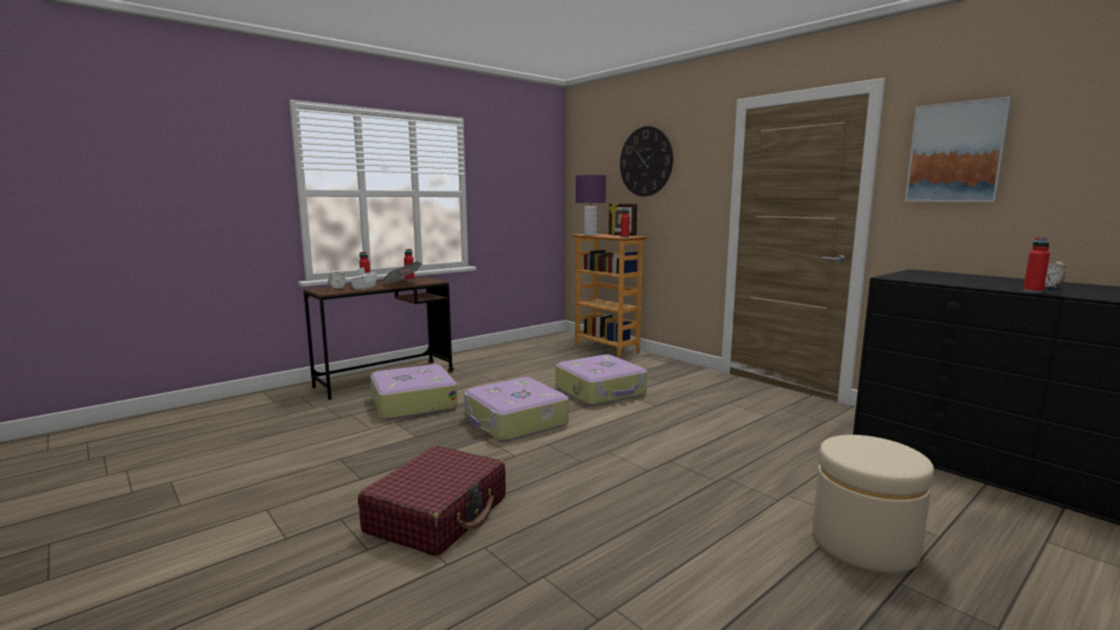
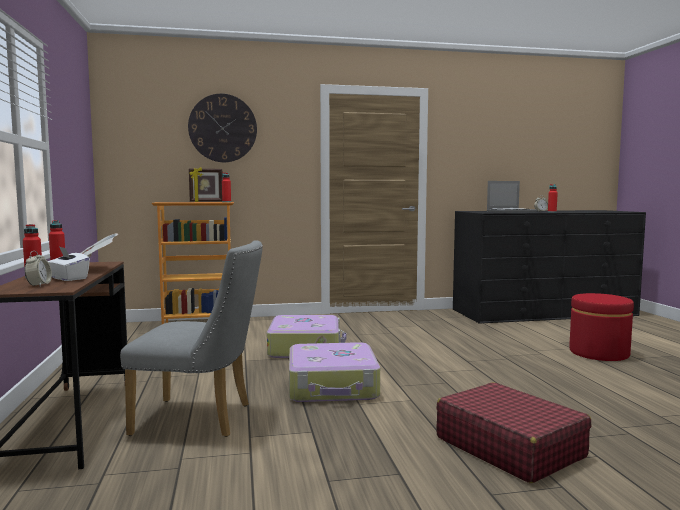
camera: 60 degrees left, 5 degrees down
(412, 403) = (202, 419): suitcase -> grey chair
(590, 234) = (171, 202): purple table lamp -> none
(864, 544) = (599, 353): beige ottoman -> red ottoman
(956, 152) = (469, 140): picture -> none
(963, 281) = (511, 212): none -> laptop

